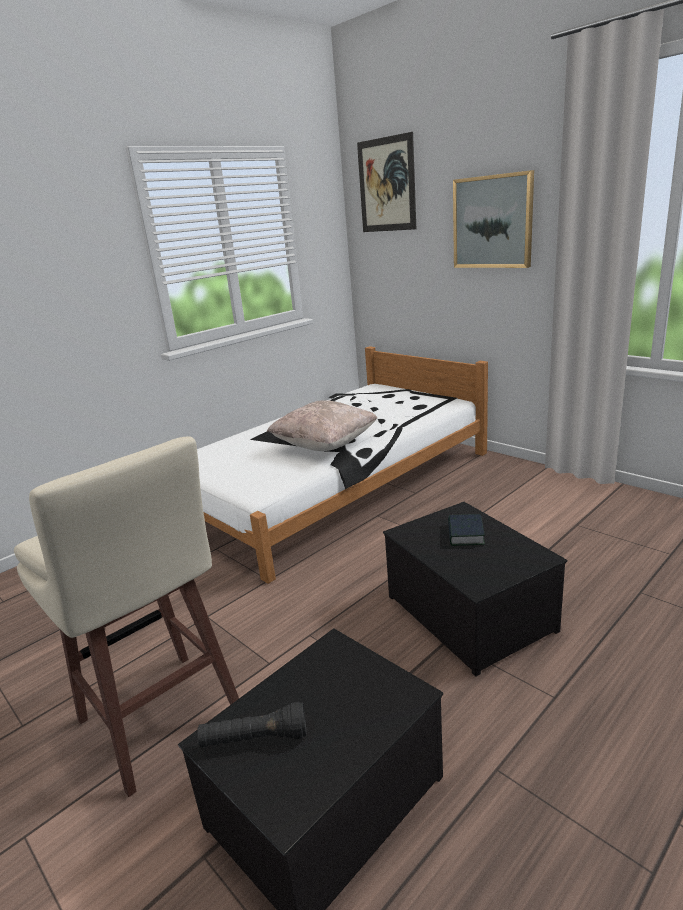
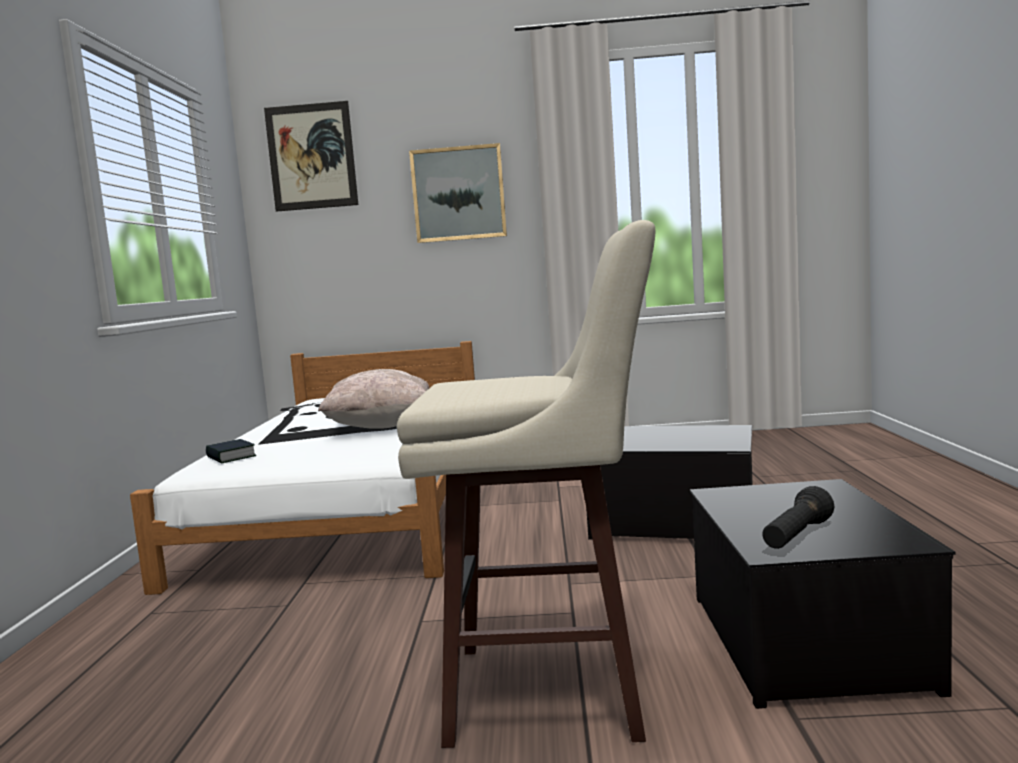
camera: 45 degrees left, 15 degrees down
(465, 534) = (653, 435): book -> book (231, 457)

